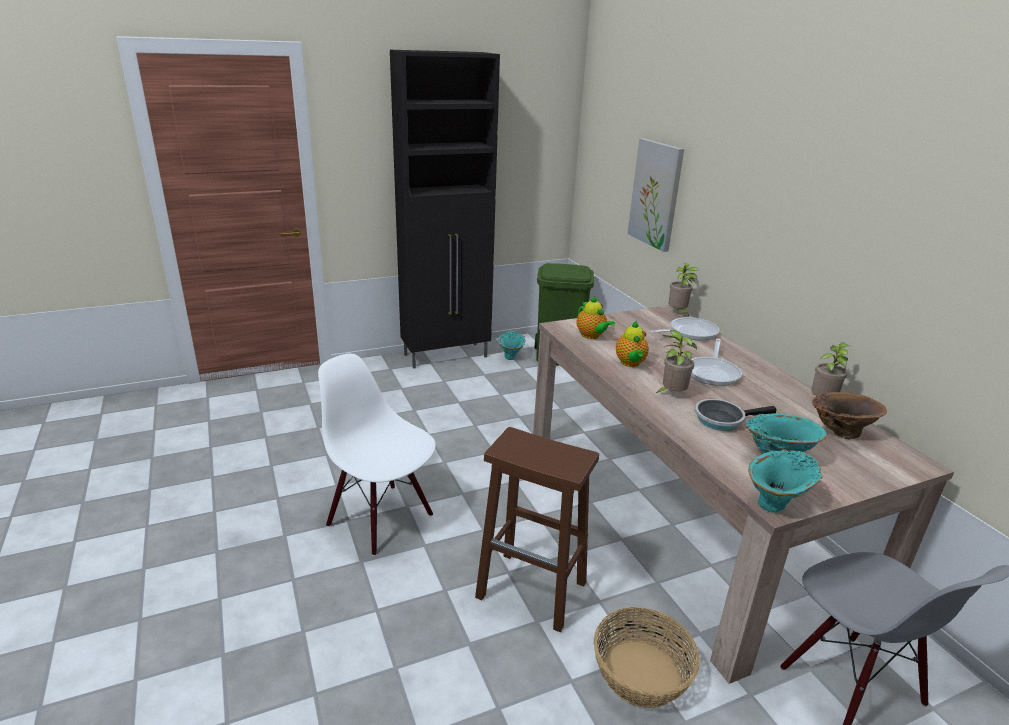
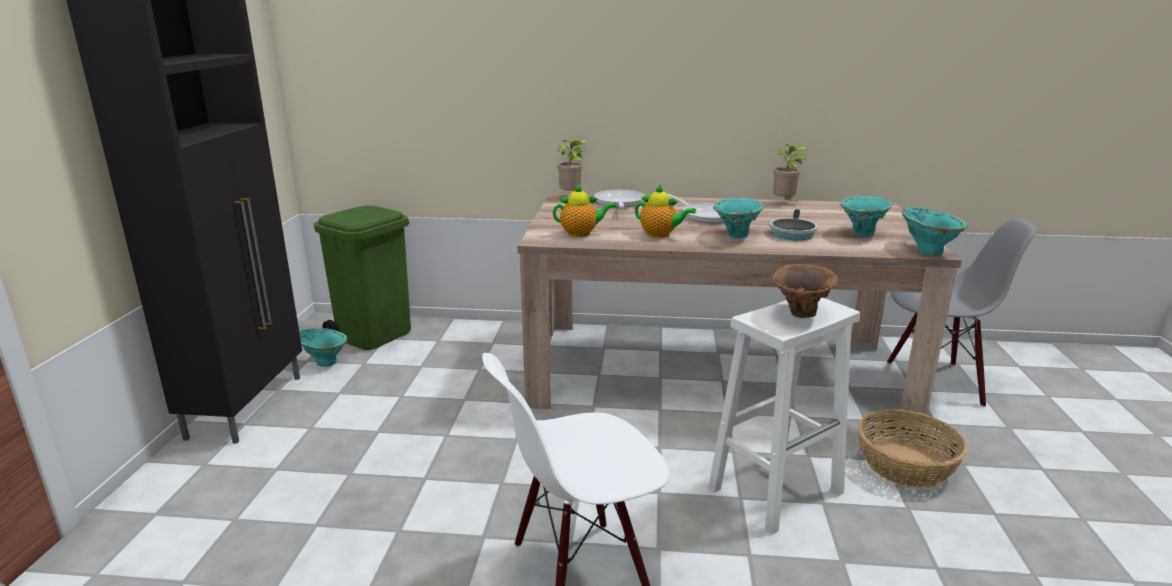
camera: 60 degrees left, 5 degrees down
(533, 590) = (776, 490): brown stool -> white stool
(656, 194) = (469, 82): picture -> none
(671, 394) = (735, 236): potted plant -> turquoise vase
(839, 433) = (832, 211): brown vase -> brown vase (799, 315)

